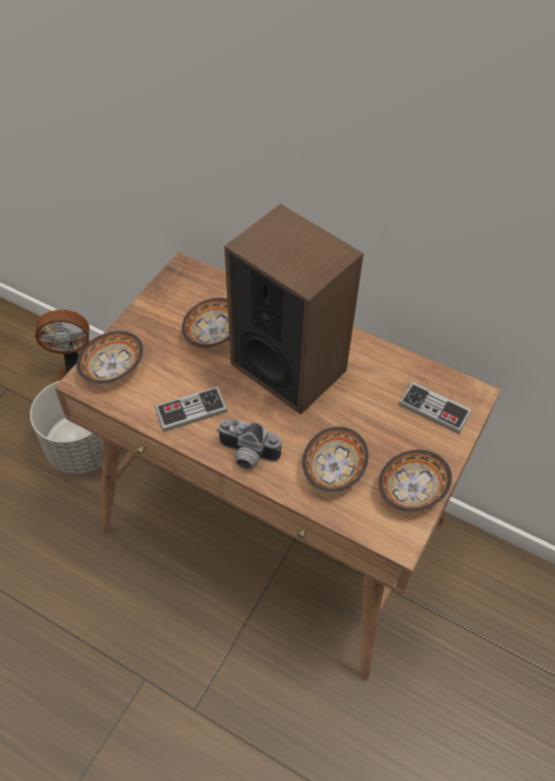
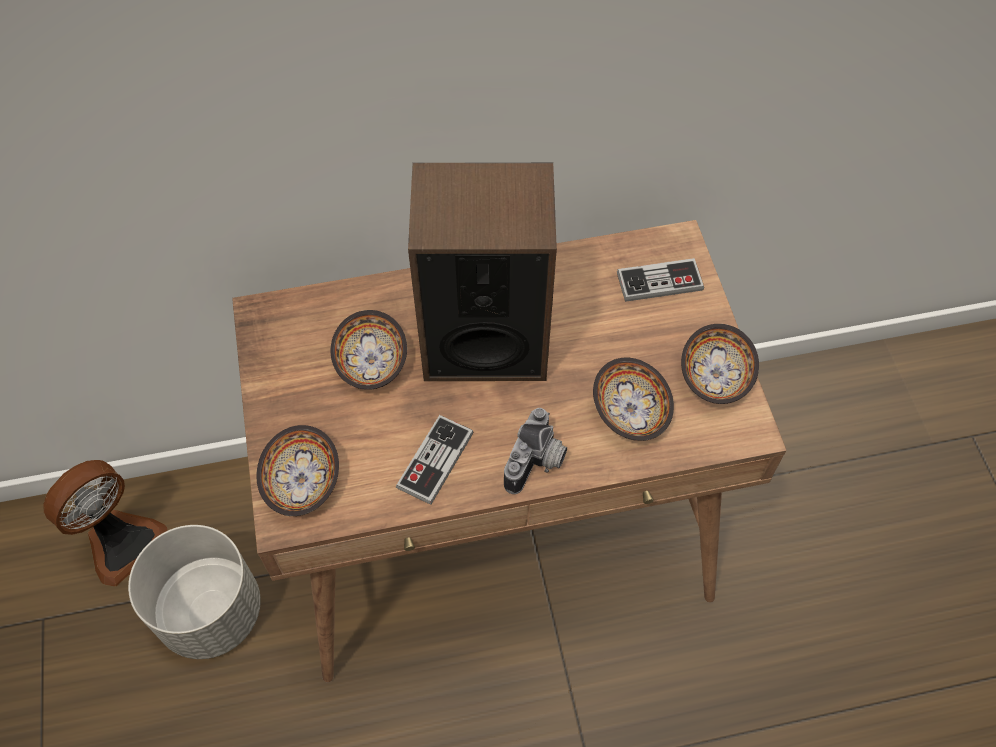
camera: 40 degrees left, 5 degrees up
(246, 456) = (538, 463): camera -> camera turned 45 degrees counterclockwise

